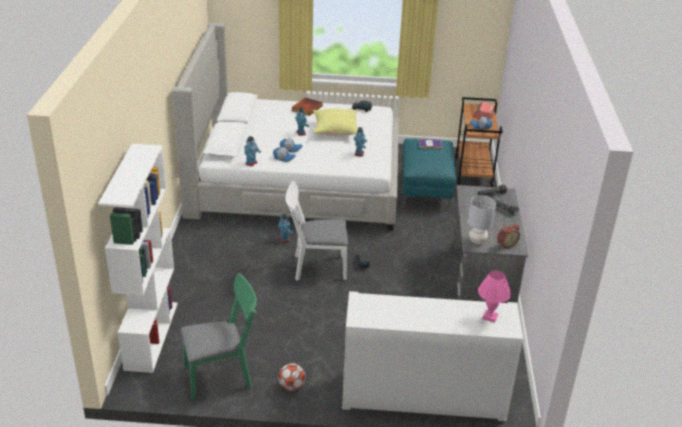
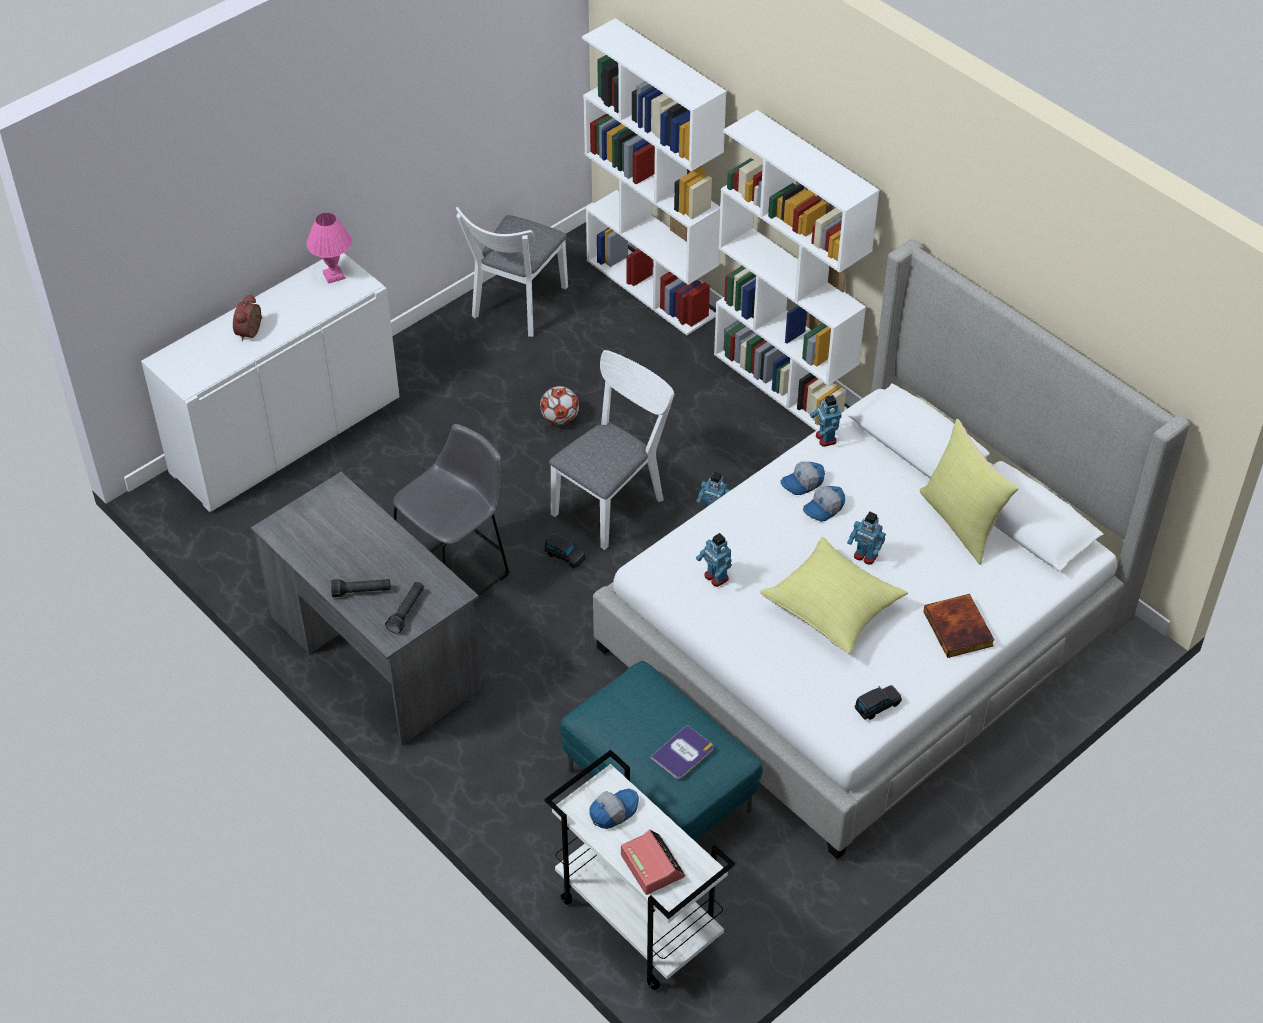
camera: 135 degrees right, 15 degrees up
(179, 259) = (784, 384): none -> white bookcase
(223, 375) = (516, 306): green chair -> white chair
(255, 123) = (962, 522): none -> yellow pillow
(291, 386) = (434, 346): football -> football (560, 419)
(414, 285) = (456, 574): none -> grey stool
(473, 172) = (636, 919): brown cart -> white cart
(477, 240) = (338, 503): grey table lamp -> none
(490, 316) = (200, 362): pink table lamp -> pink table lamp (334, 275)
(506, 244) = (295, 524): alarm clock -> alarm clock (251, 332)

